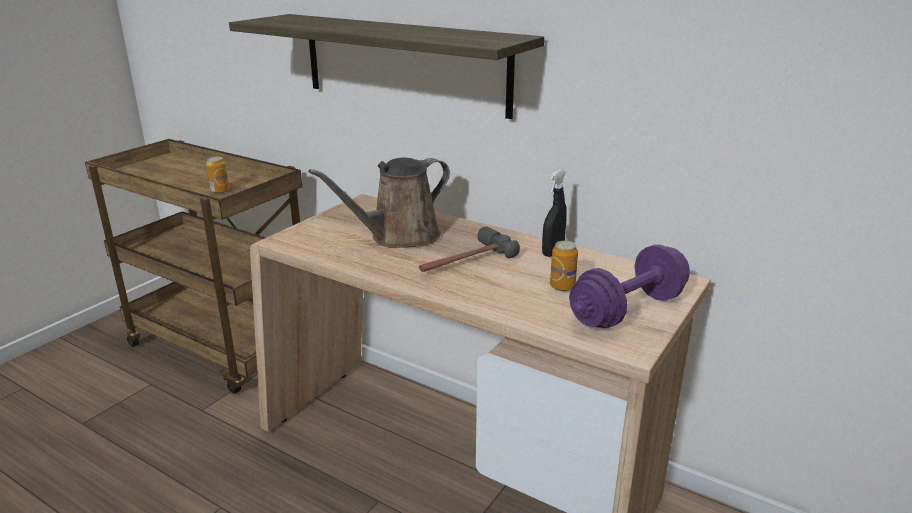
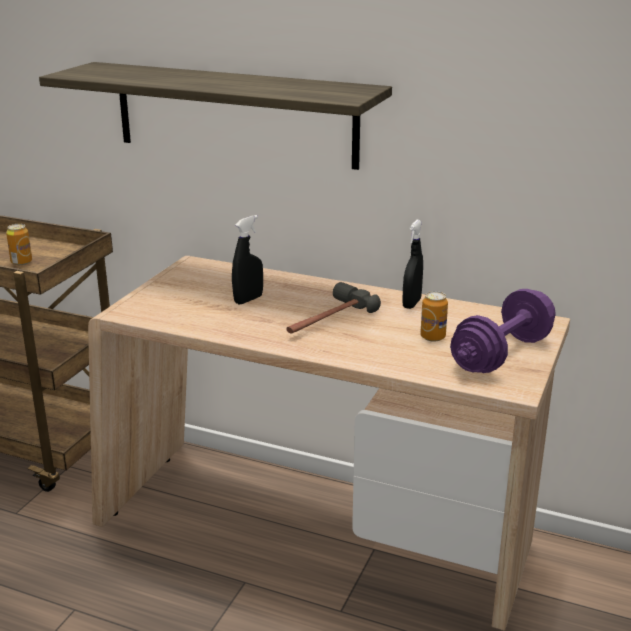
camera: 10 degrees left, 0 degrees up
(399, 237) = (248, 299): brown watering can -> black spray bottle

